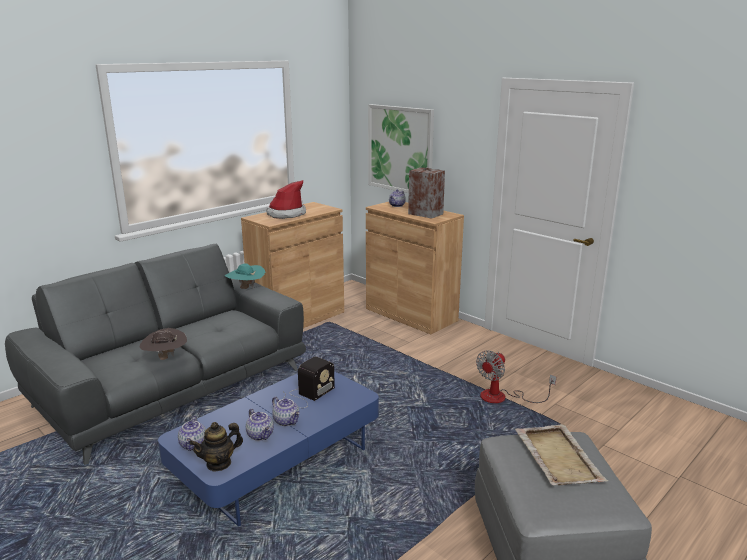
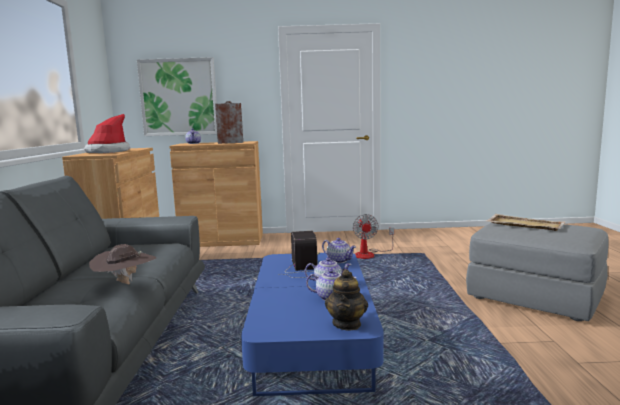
camera: 45 degrees left, 10 degrees down
(194, 445) = (293, 326): teapot -> teapot (339, 260)
(246, 288) = (117, 220): turquoise hat -> none

